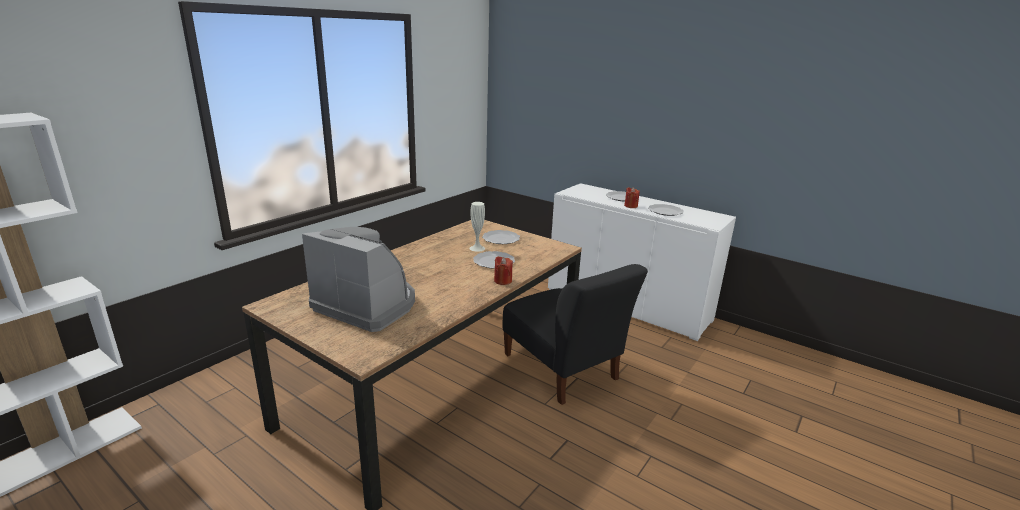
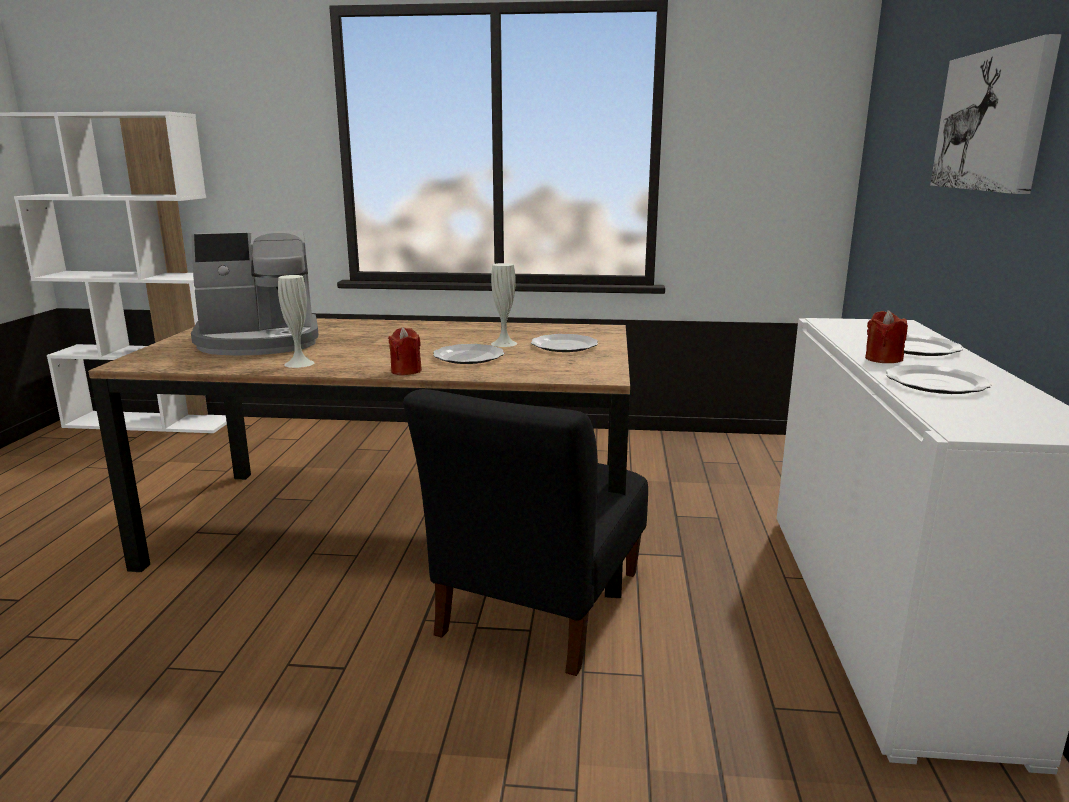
camera: 60 degrees right, 5 degrees down
(367, 305) = (260, 342): coffee machine -> coffee machine turned 75 degrees clockwise
(447, 303) = (299, 363): none -> white vase
(618, 103) = (993, 121): none -> picture

